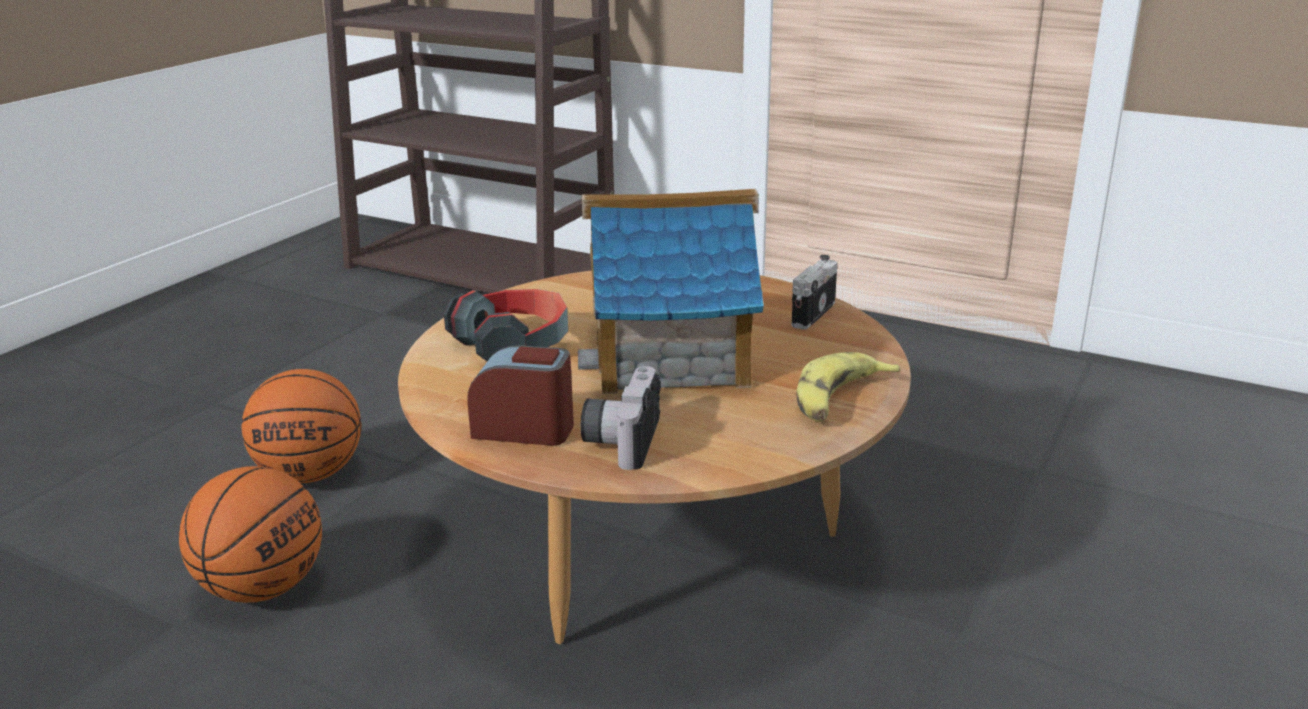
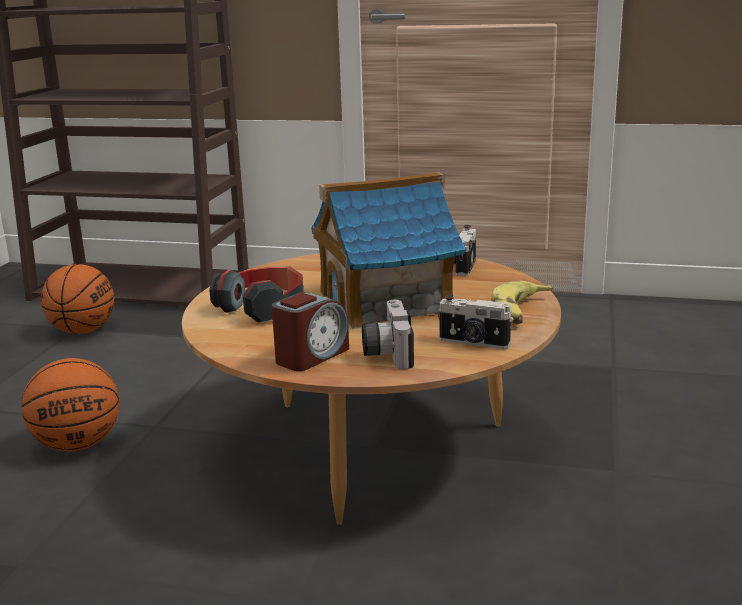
camera: 15 degrees left, 5 degrees down
(262, 588) = (81, 528): basketball -> basketball (82, 331)
(524, 429) = (311, 356): alarm clock -> alarm clock turned 135 degrees clockwise
(745, 441) = (473, 343): none -> camera

